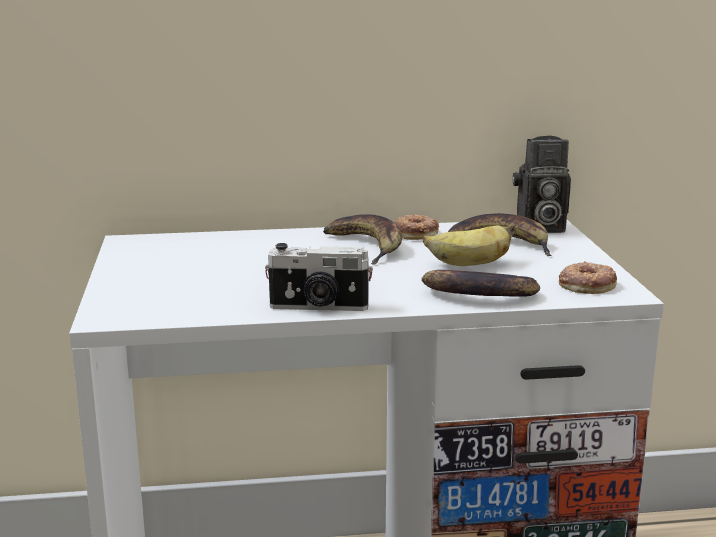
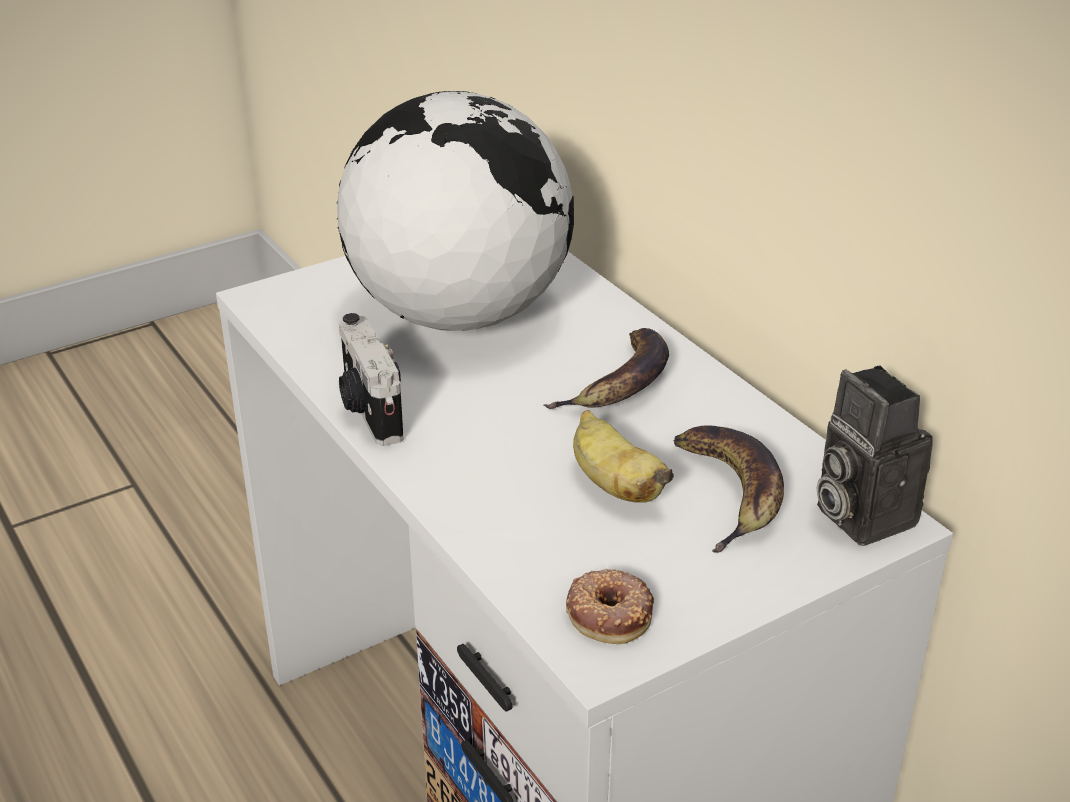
camera: 65 degrees right, 15 degrees up
(229, 268) = (458, 314): none -> globe
(416, 233) = (716, 408): donut -> none
(476, 295) = (490, 518): banana -> none

